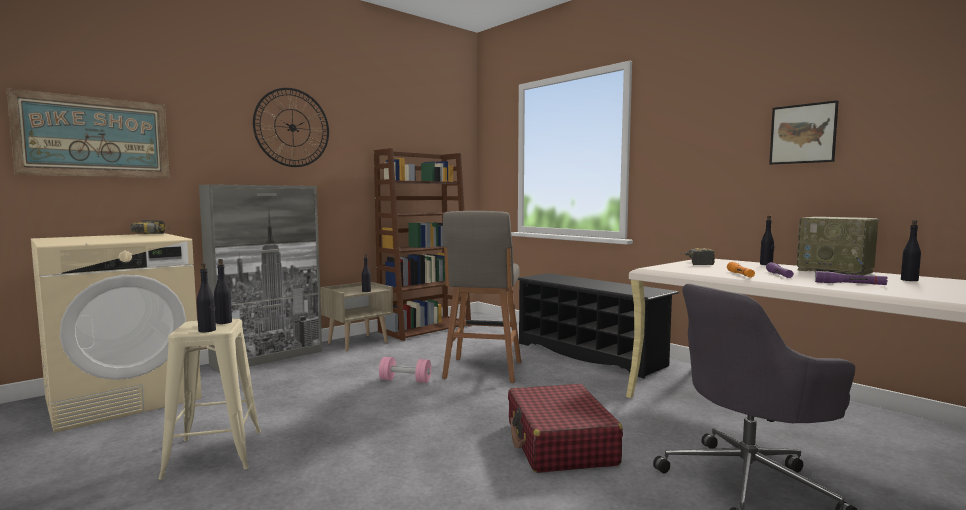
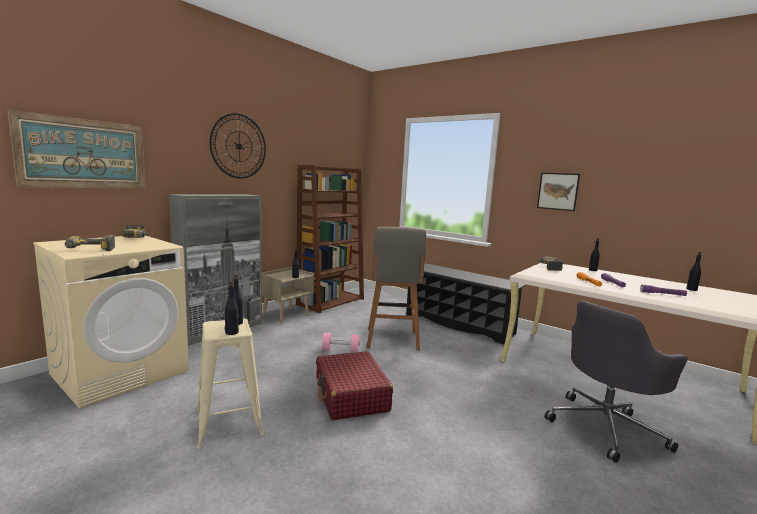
camera: 10 degrees left, 5 degrees up
(77, 241) = (89, 250): none -> power drill
(559, 443) = (475, 401): red suitcase -> red suitcase (351, 395)
(802, 134) = (623, 182): picture -> picture (558, 191)
(836, 271) = (641, 279): radio -> none

